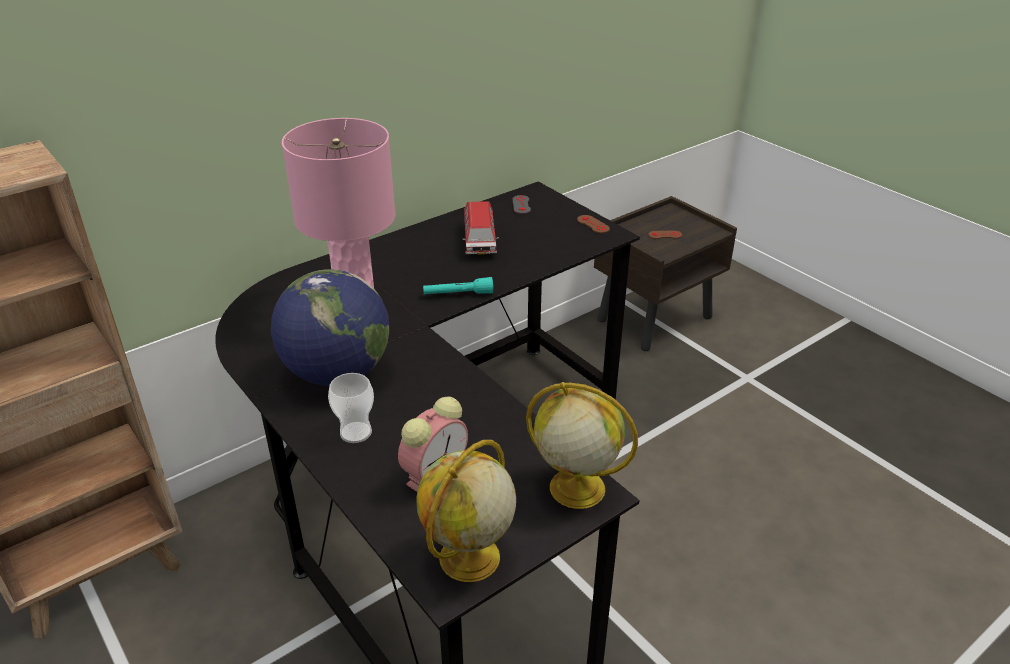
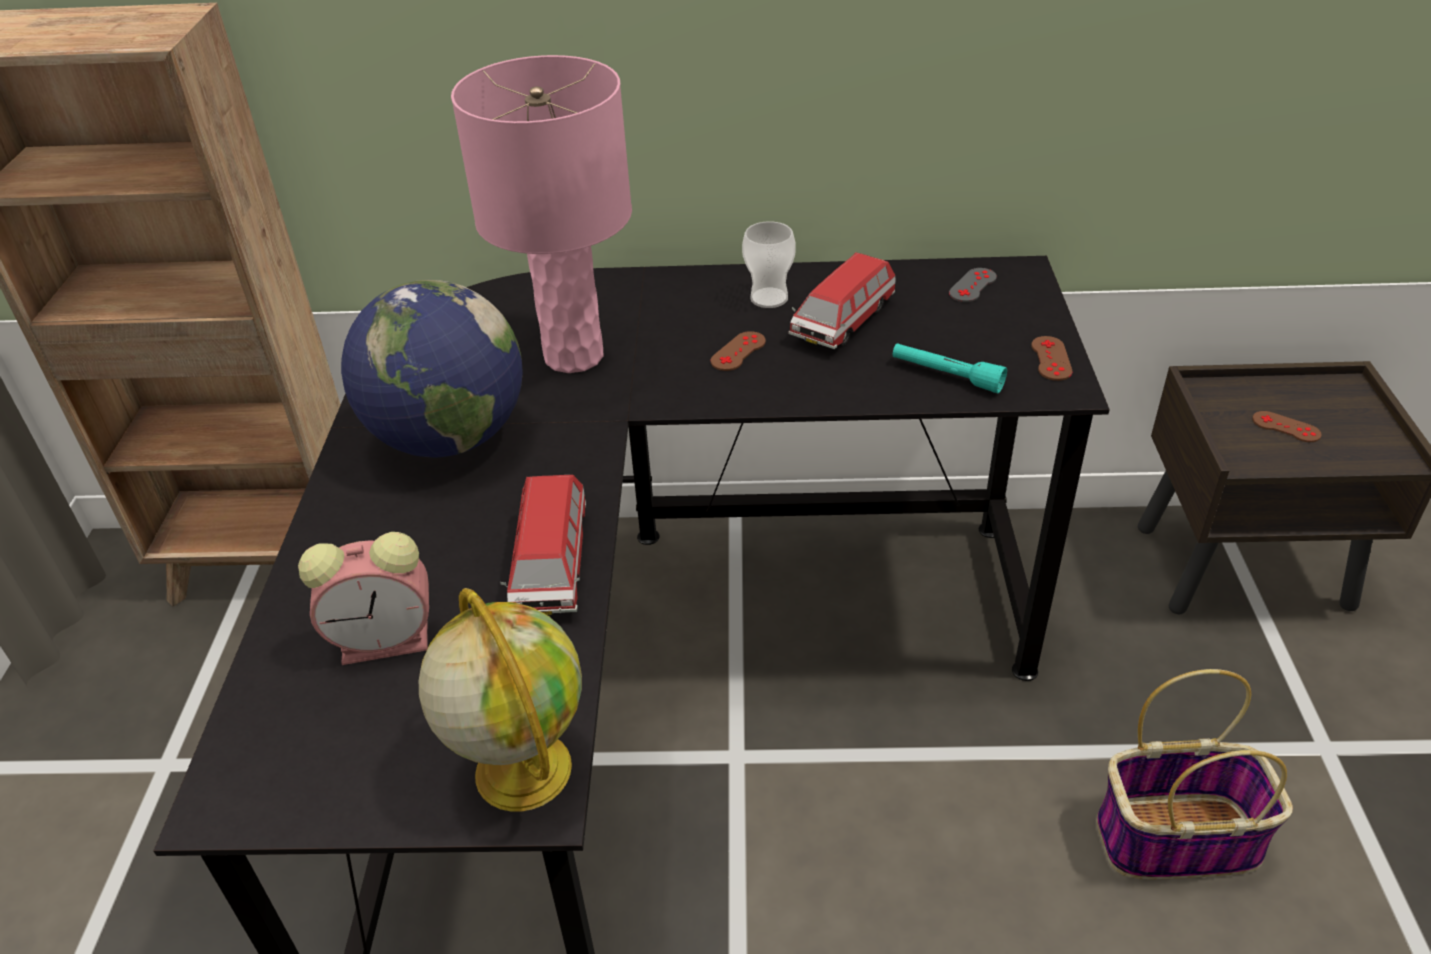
camera: 40 degrees right, 5 degrees up
(356, 432) = (376, 529): cup -> cup (769, 298)
(444, 273) = (738, 351): none -> brown game controller
(458, 294) = (718, 391): turquoise flashlight -> turquoise flashlight (946, 376)
(469, 559) = (285, 782): globe -> none
(476, 403) = (551, 565): none -> toy car
(728, 442) = (1179, 838): none -> basket

